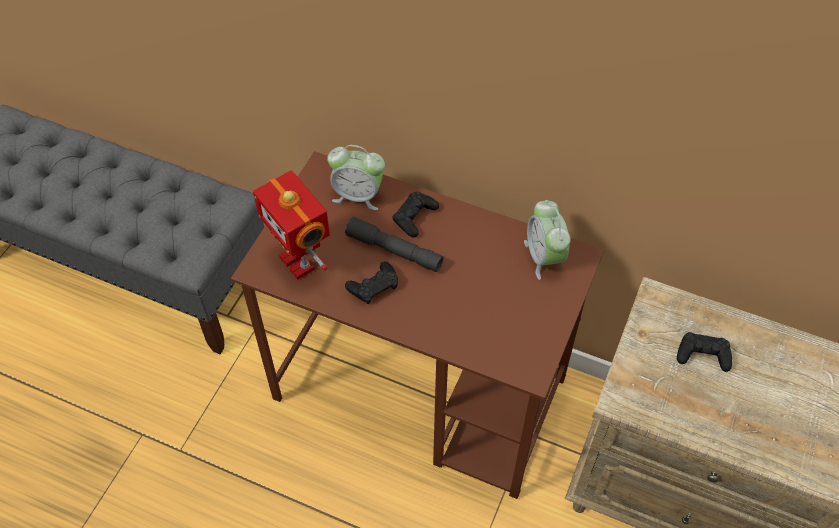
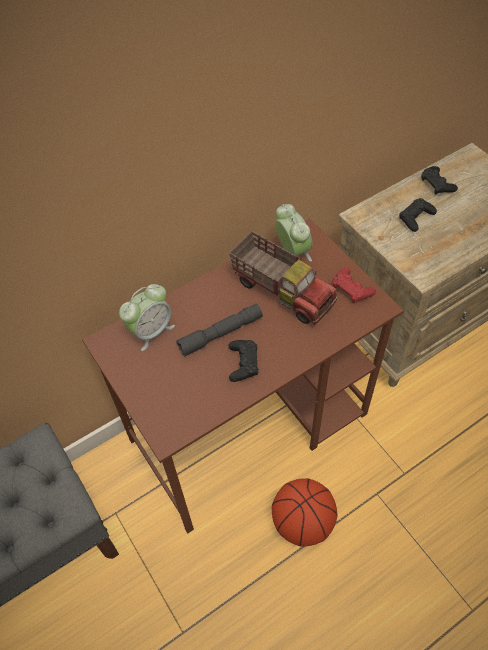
camera: 55 degrees left, 0 degrees up
(299, 261) = (182, 401): toy robot -> none
(347, 498) = (302, 522): none -> basketball
(414, 217) = (201, 306): black game controller -> black game controller (437, 184)
(485, 274) = (282, 290): none -> toy truck
(535, 334) = (352, 289): none -> red game controller
(544, 257) = (292, 251): alarm clock -> alarm clock turned 135 degrees counterclockwise

